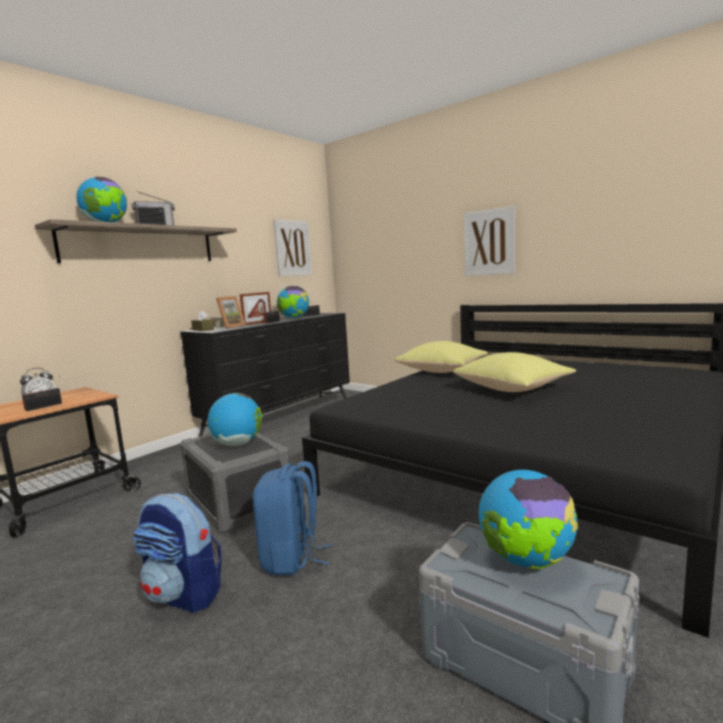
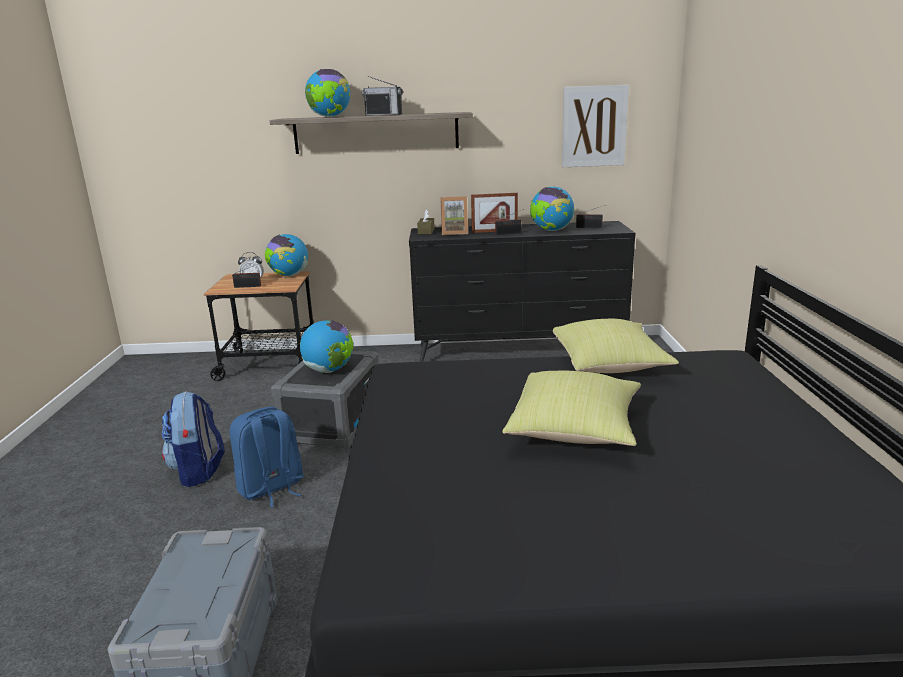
camera: 50 degrees right, 10 degrees up
(489, 242) = (808, 165): picture -> none
(526, 560) = (218, 578): globe -> globe (289, 275)

